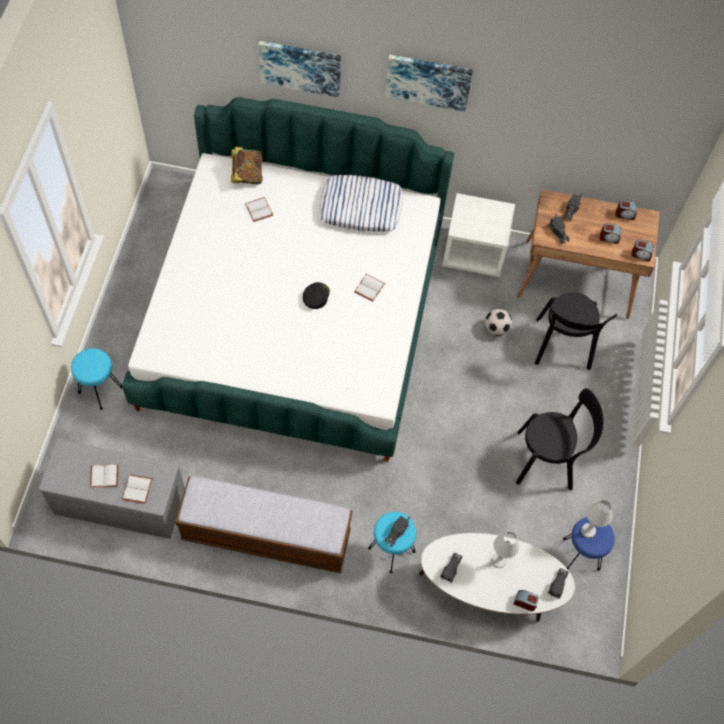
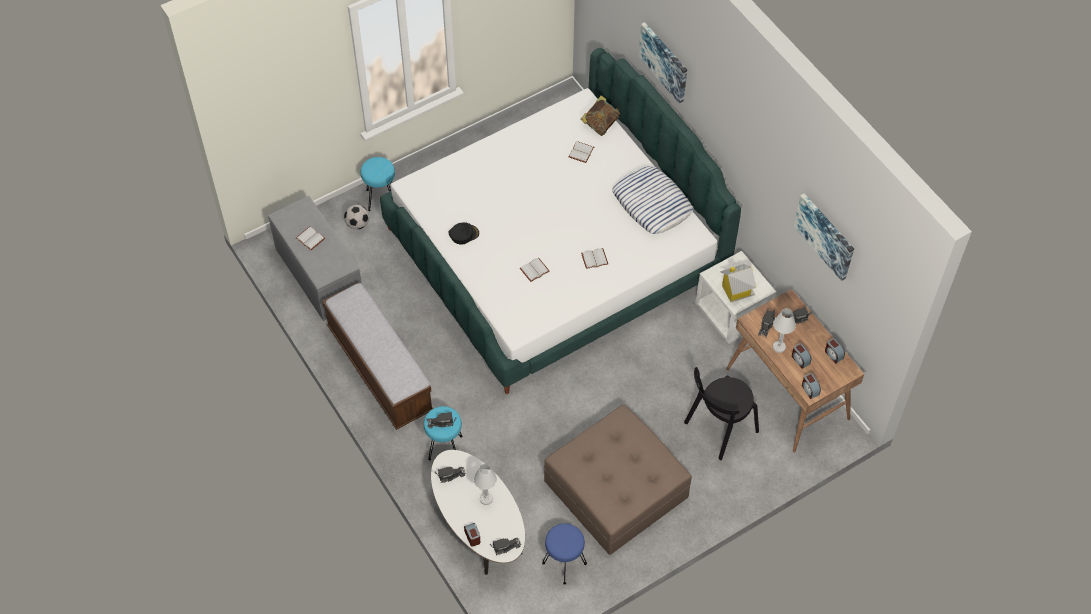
camera: 50 degrees right, 5 degrees down
(138, 490) = (320, 262): white book -> white book (534, 271)
(315, 296) = (553, 235): black cap -> black cap (463, 234)
(428, 81) = (734, 131): picture -> picture (825, 236)
(488, 226) = (736, 290): none -> toy house
(496, 329) = (685, 376): football -> football (357, 224)
(548, 460) = (615, 489): black chair -> brown ottoman
(588, 531) = (563, 533): white table lamp -> white table lamp (779, 347)

